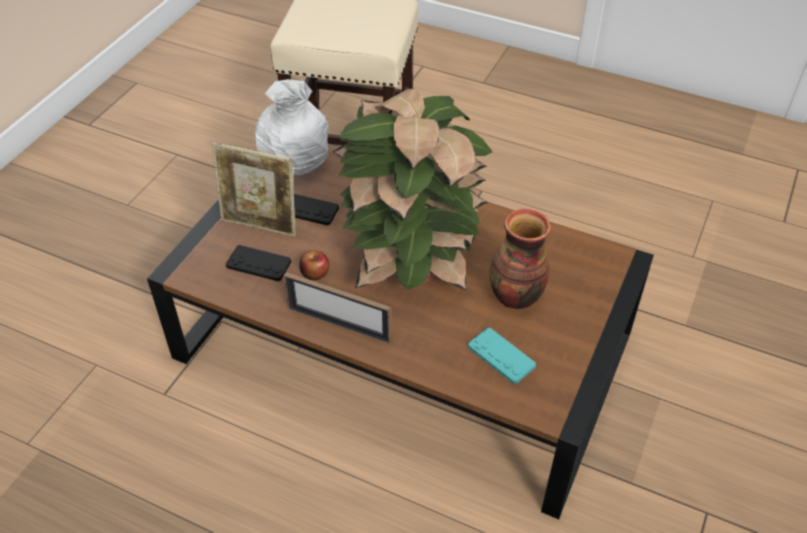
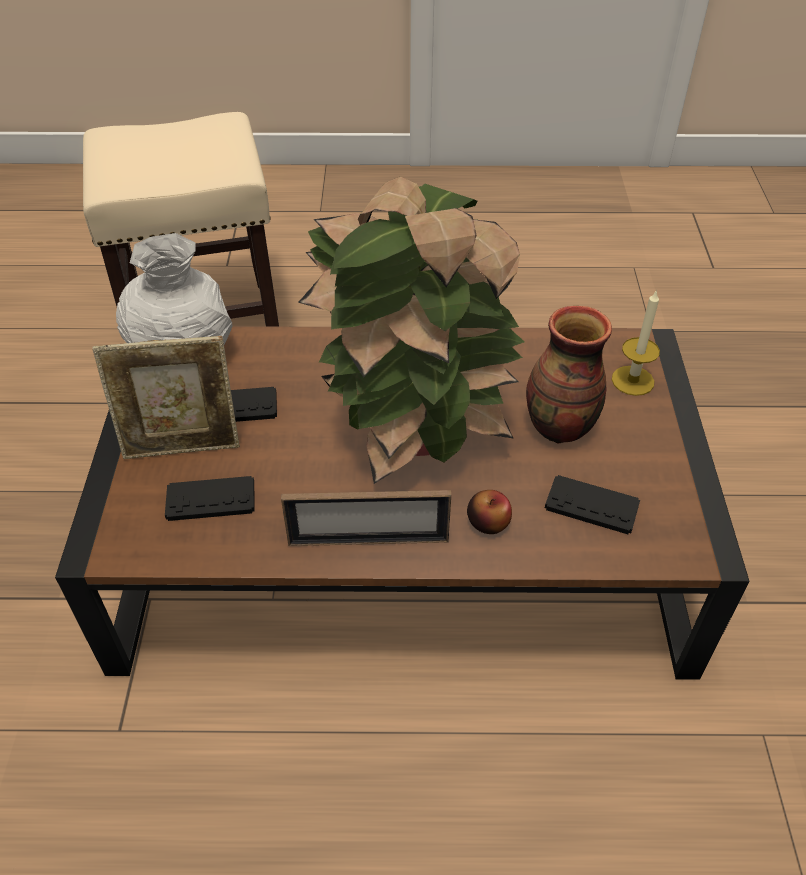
camera: 25 degrees left, 0 degrees up
(315, 273) = (295, 484): apple -> apple (488, 522)
(501, 356) = (591, 506): turquoise game controller -> black game controller
(593, 282) = (632, 380): none -> candle

